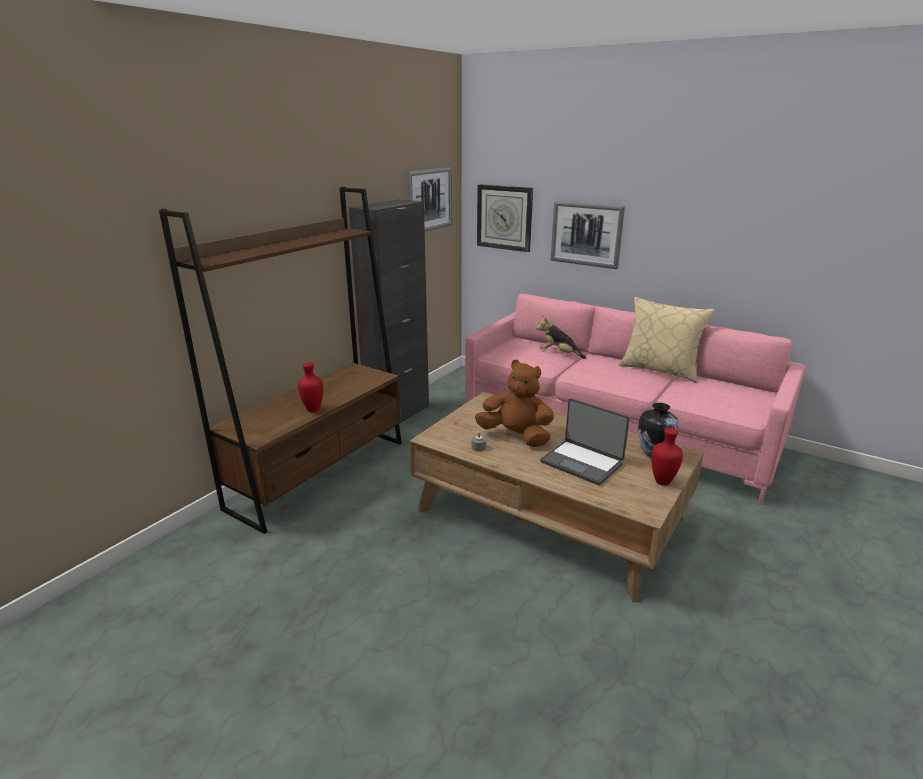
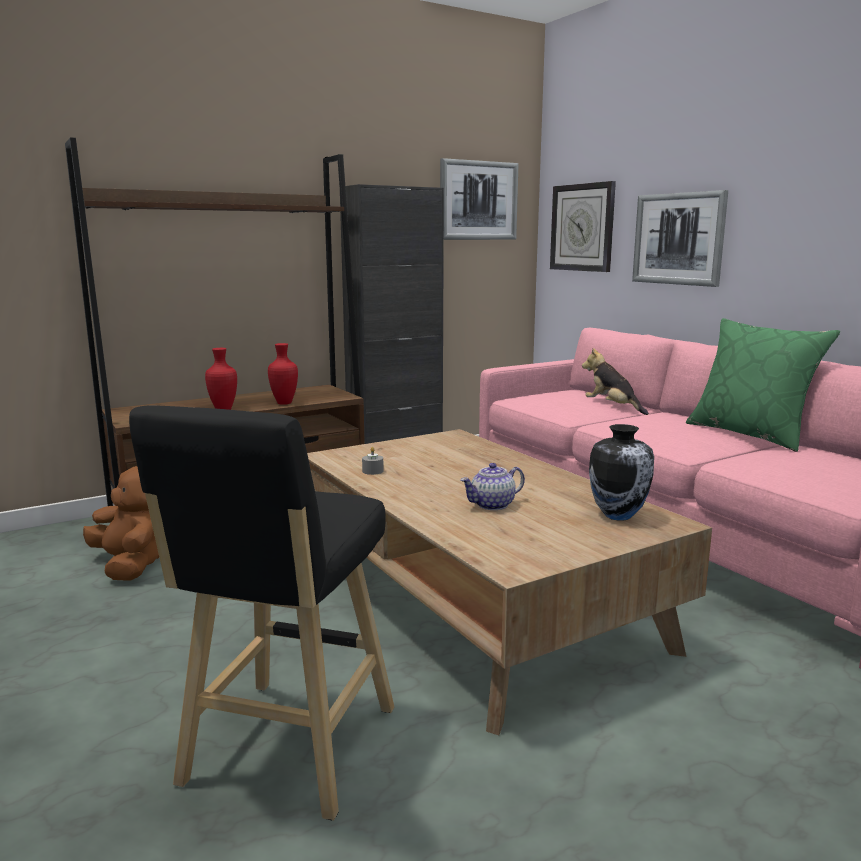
camera: 25 degrees right, 10 degrees down
(516, 436) = (438, 469): brown plush toy -> brown plush toy (128, 565)
(545, 654) = (286, 752): none -> black stool
(582, 462) = (492, 505): laptop -> teapot
(660, 369) = (750, 434): beige pillow -> green pillow
(662, 482) = (586, 544): red vase -> red vase (283, 403)

